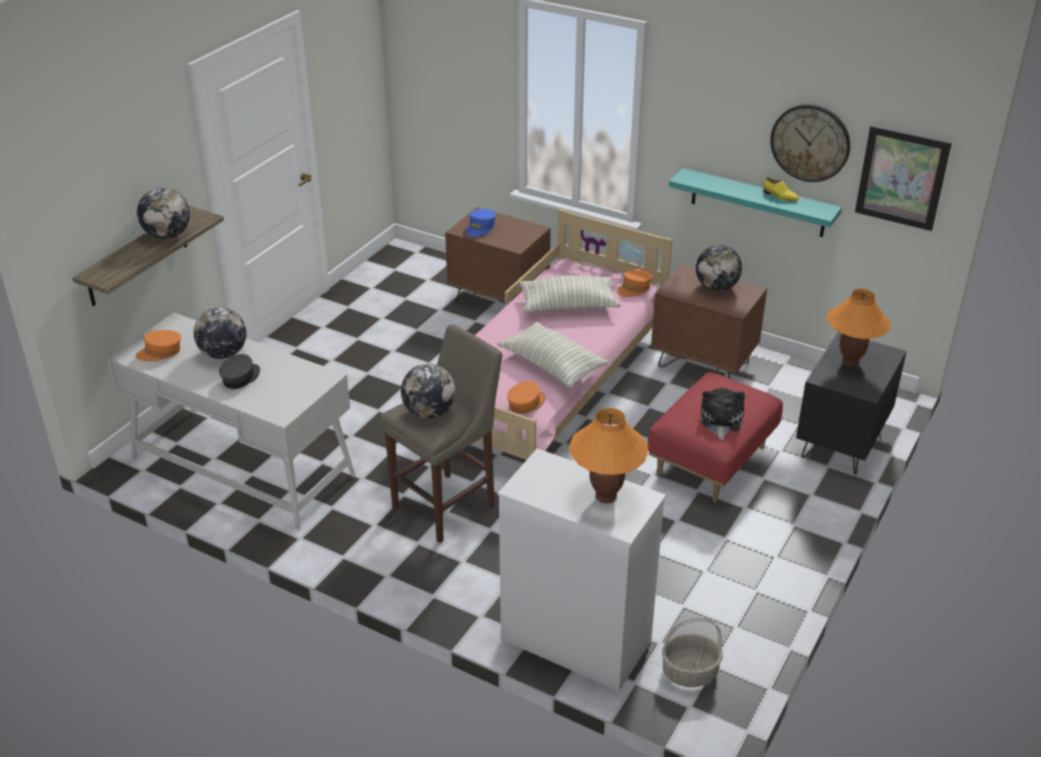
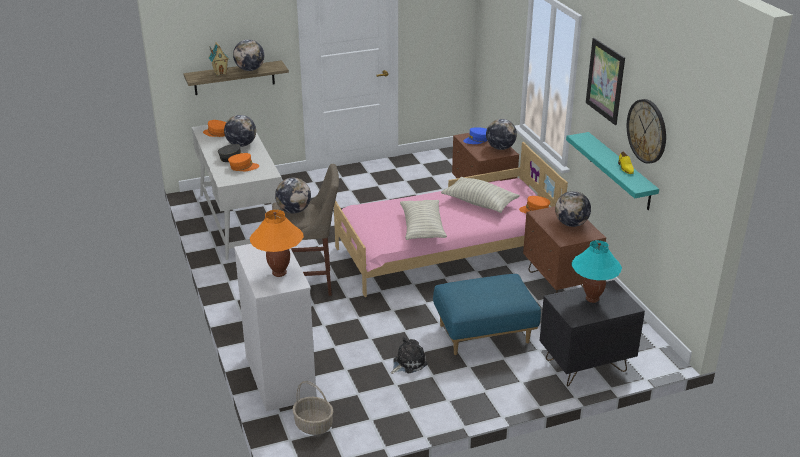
camera: 40 degrees right, 5 degrees down
(131, 256) = (220, 73): none -> toy house
(520, 227) = (500, 148): none -> globe
(526, 403) = (379, 240): orange cap -> orange cap (243, 167)
(712, 463) = (484, 335): red ottoman -> blue ottoman
(720, 421) = (476, 298): plush toy -> plush toy (408, 363)
(850, 362) = (592, 299): orange table lamp -> turquoise table lamp
(902, 178) = (690, 175): picture -> picture (605, 81)

